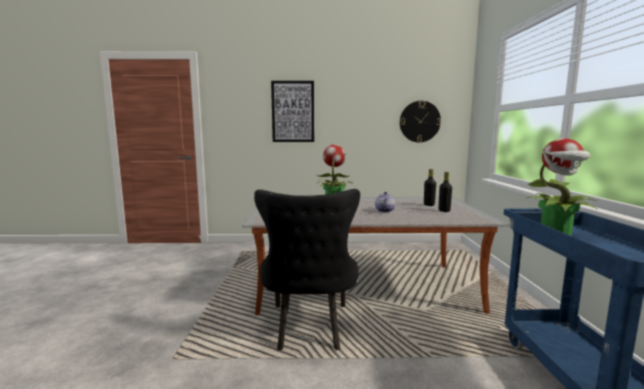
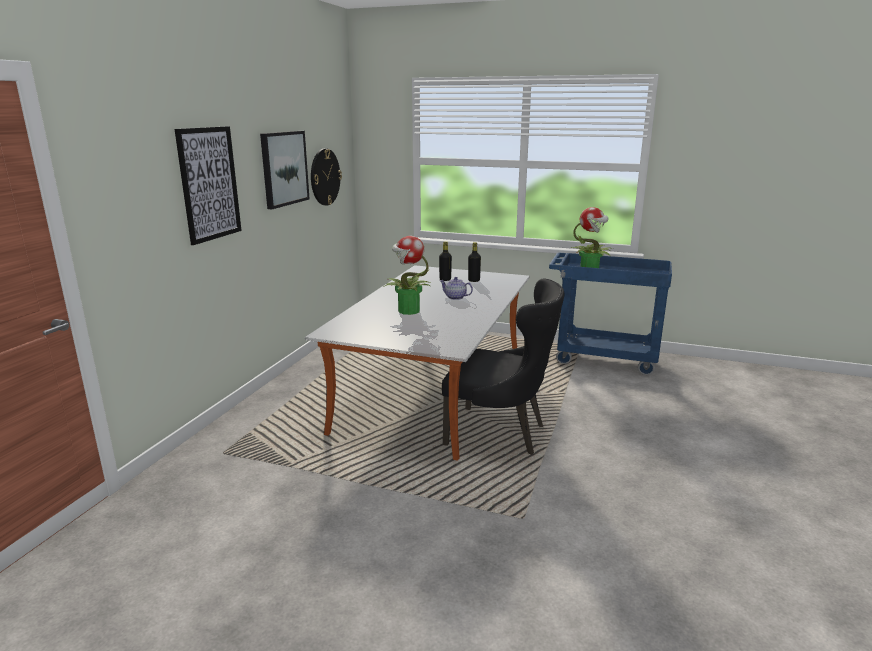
camera: 70 degrees left, 10 degrees up
(367, 110) = (284, 168): none -> picture

